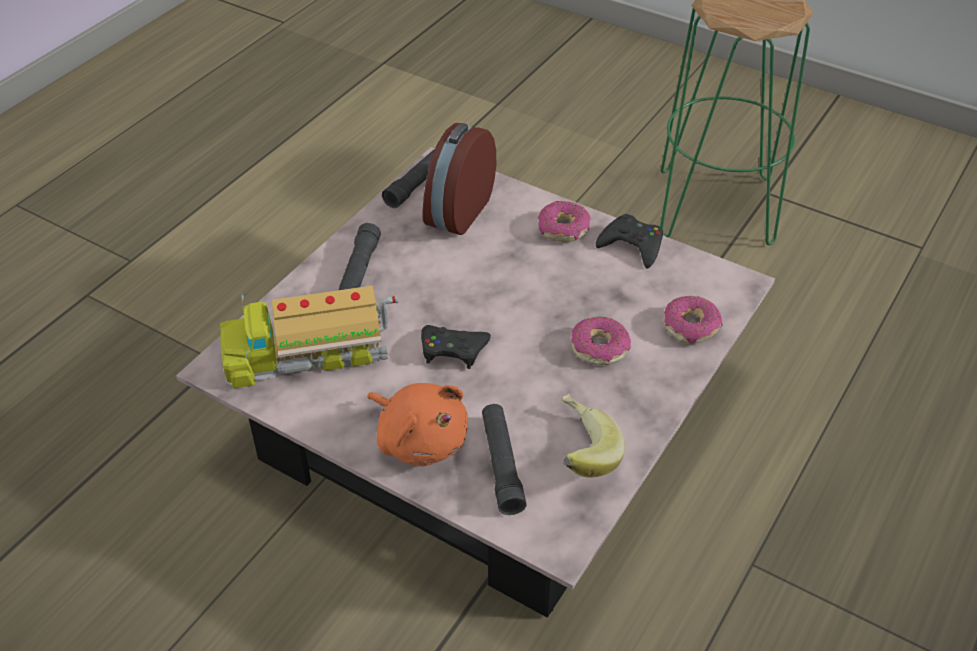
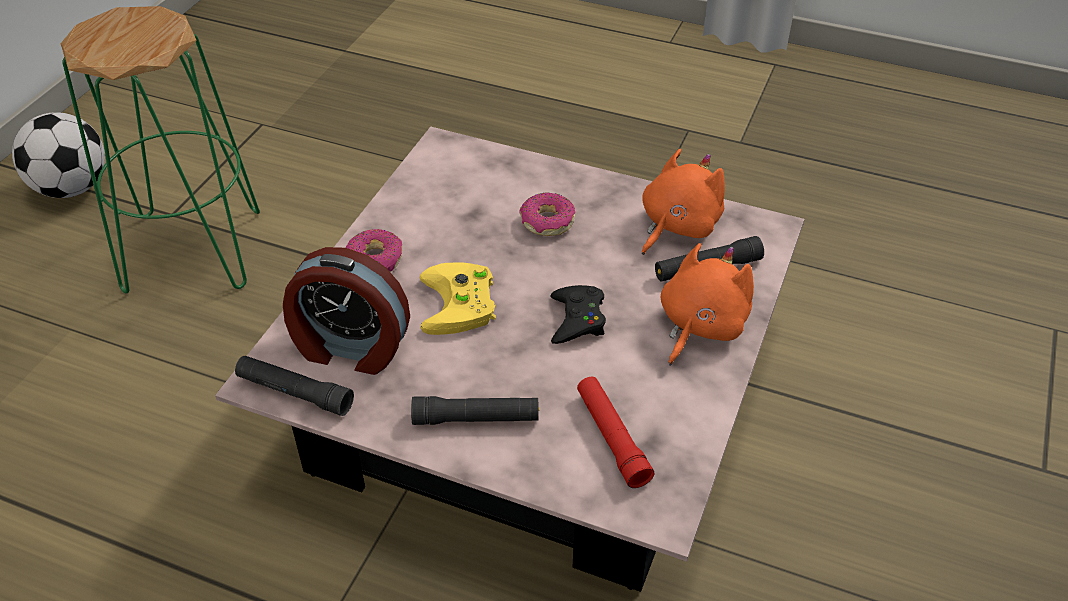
camera: 100 degrees left, 0 degrees up
(307, 350) = (612, 438): toy truck -> red flashlight
(492, 276) = (461, 305): none -> yellow game controller
(577, 454) = (677, 225): banana -> orange plush toy
(632, 245) = (397, 210): black game controller -> none
(691, 326) = (505, 170): donut -> none
(804, 135) = (72, 188): none -> football

